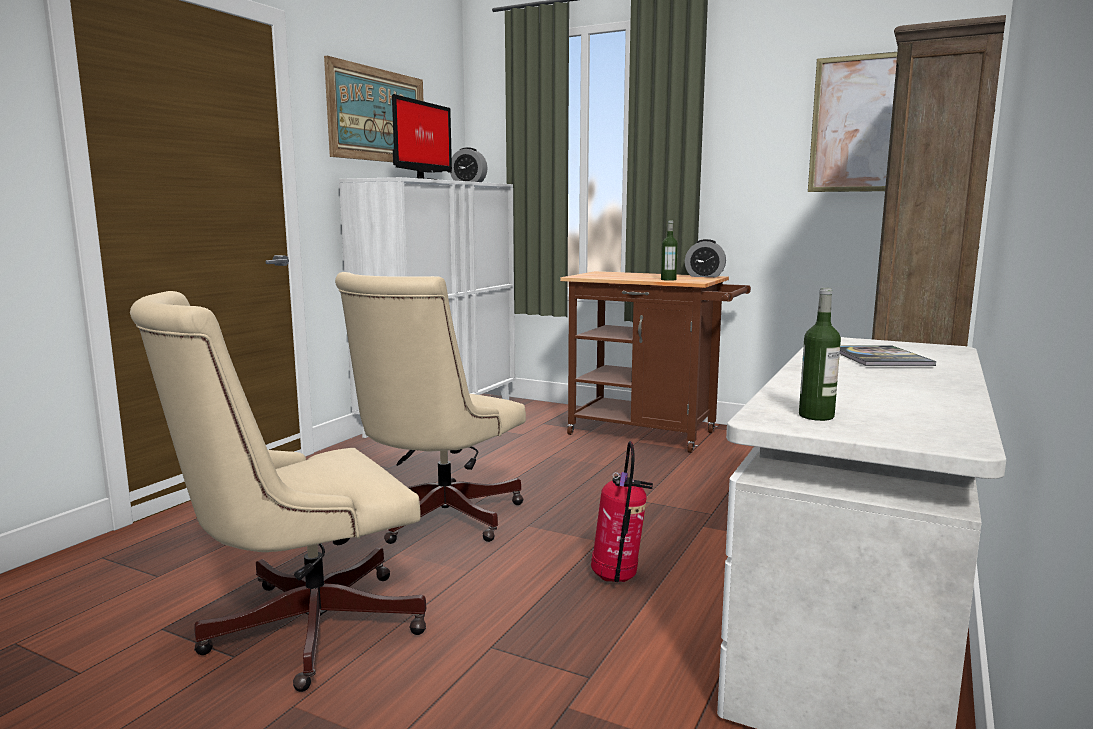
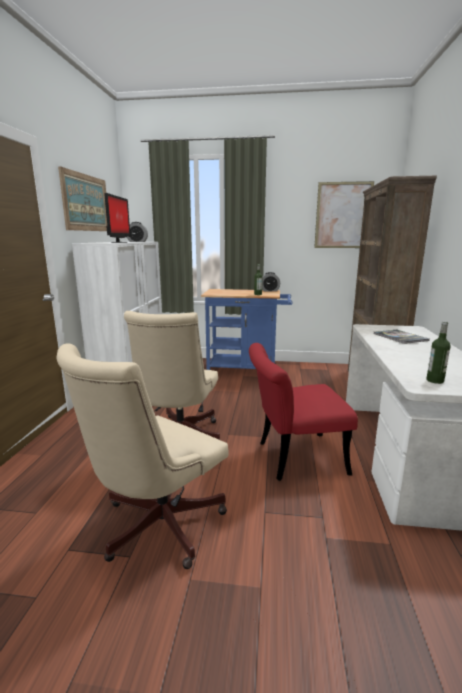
camera: 20 degrees left, 5 degrees up
(618, 579) = (293, 457): fire extinguisher -> red chair
(651, 434) = (246, 370): brown cart -> blue cart

